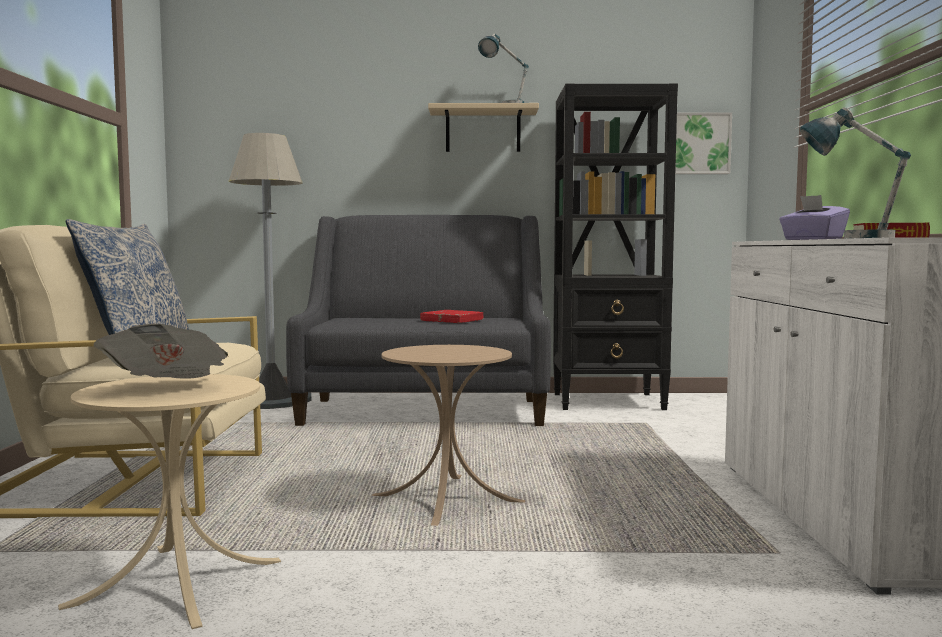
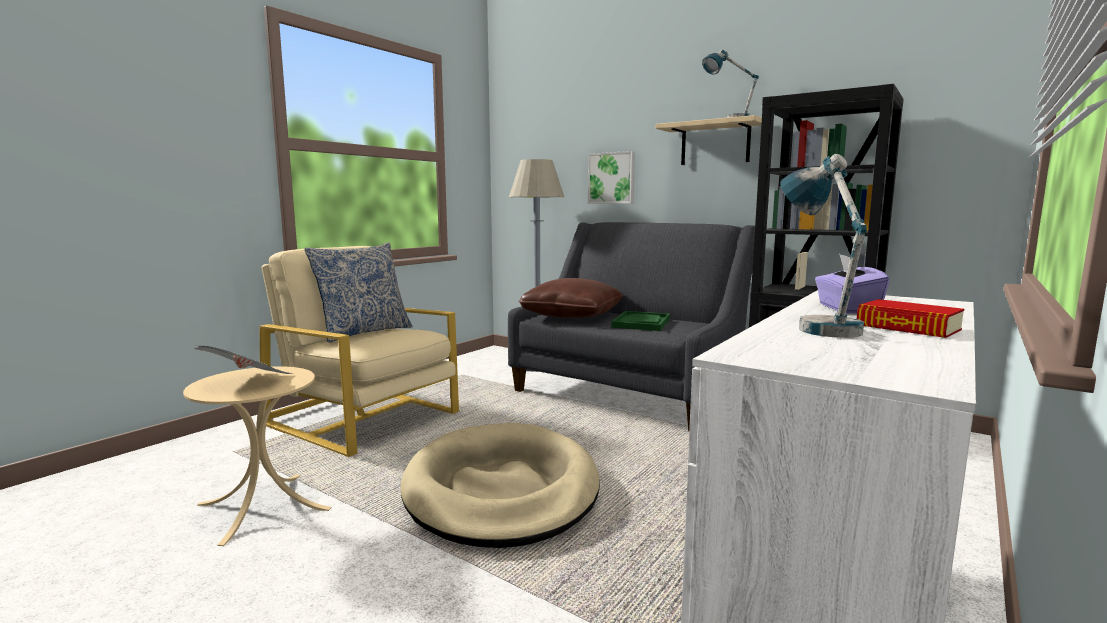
camera: 35 degrees right, 5 degrees up
(361, 322) = (571, 316): none -> brown pillow
(447, 499) = (501, 490): beige side table -> beige dog bed
(452, 321) = (641, 323): red book -> green tray
(699, 144) = (960, 144): picture -> picture (612, 178)

